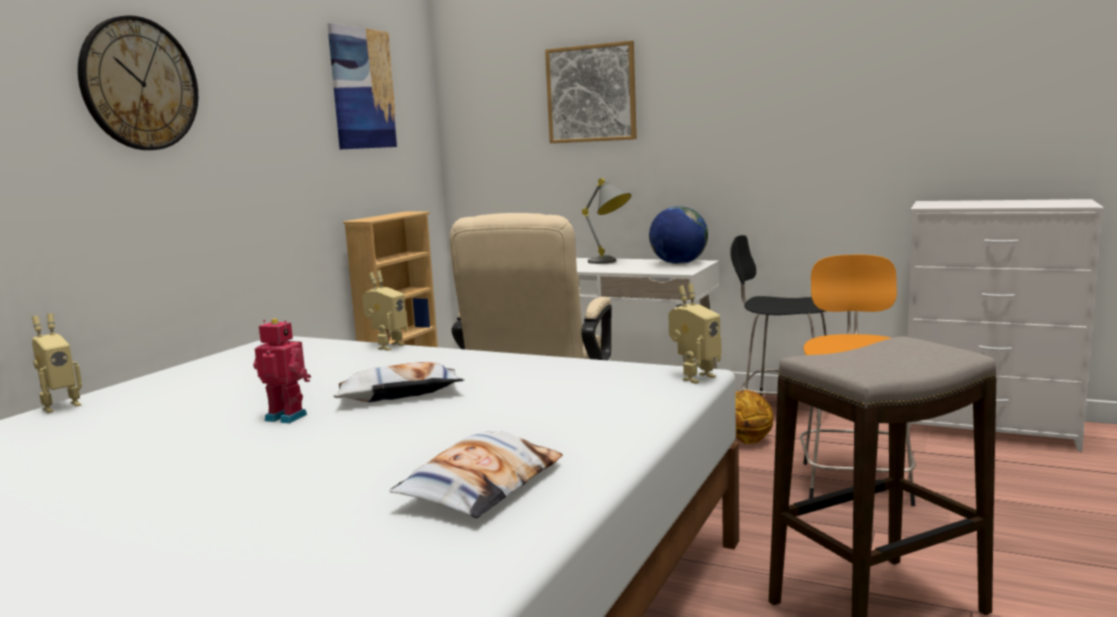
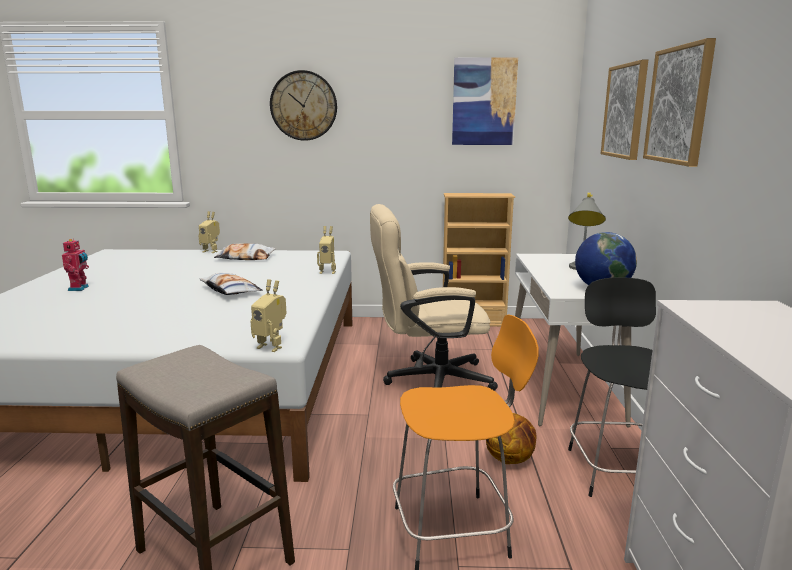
camera: 65 degrees right, 5 degrees up
(288, 416) = (192, 281): toy robot -> toy robot (80, 288)
(481, 486) = (81, 328): pillow -> pillow (245, 257)
(713, 80) = (679, 105): none -> picture

